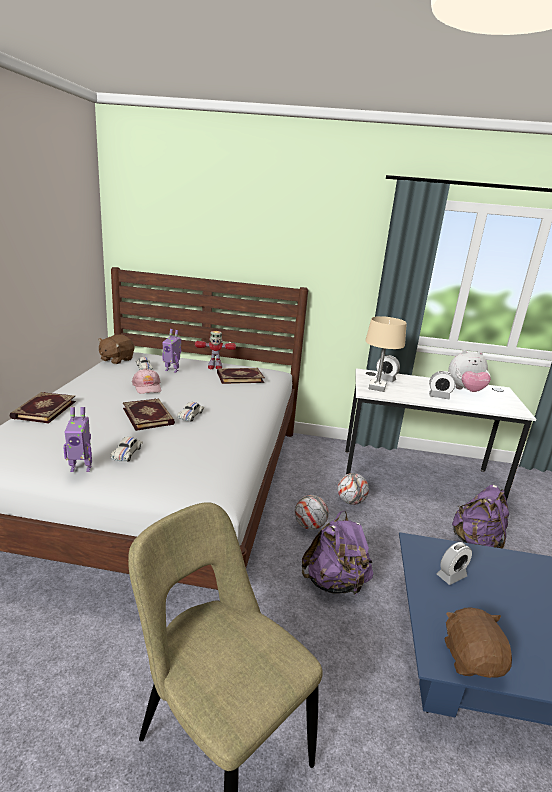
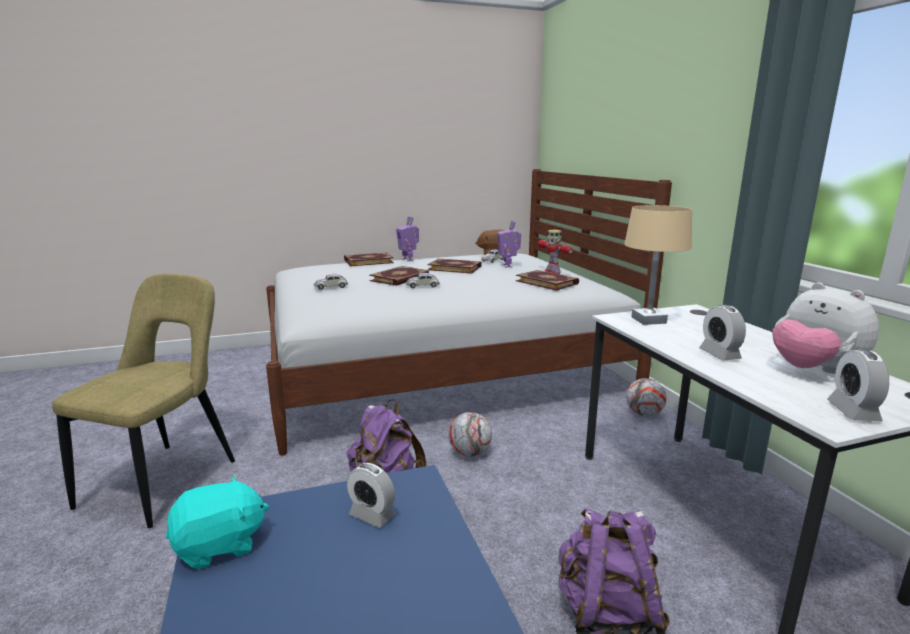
camera: 65 degrees right, 5 degrees down
(81, 468) = (300, 285): toy robot -> toy robot (408, 259)
(147, 387) = (455, 268): pink cap -> book
(350, 501) = (556, 469): football -> football (643, 414)
(385, 379) = (698, 320): alarm clock -> alarm clock (852, 411)
(472, 659) = (220, 545): brown plush toy -> turquoise plush toy

